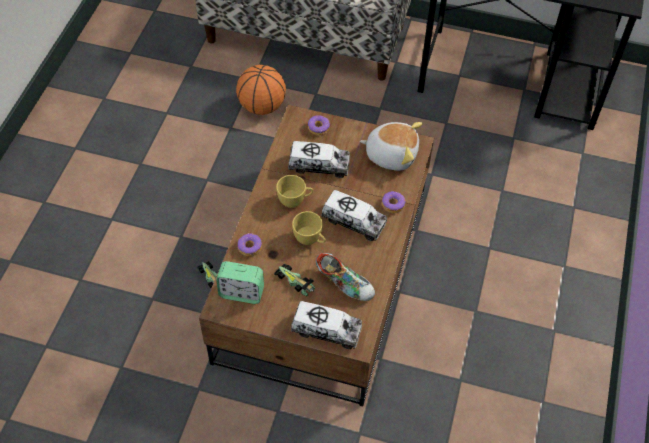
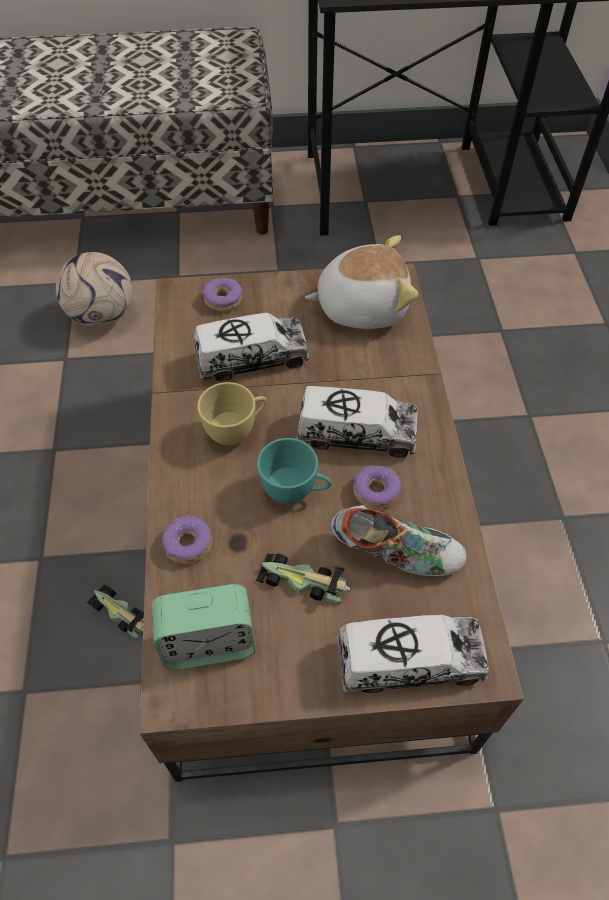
camera: 20 degrees left, 0 degrees up
(262, 106) = (103, 315): basketball -> football
(310, 240) = (295, 491): yellow cup -> turquoise cup
(393, 204) = (406, 384): donut -> donut (375, 491)

